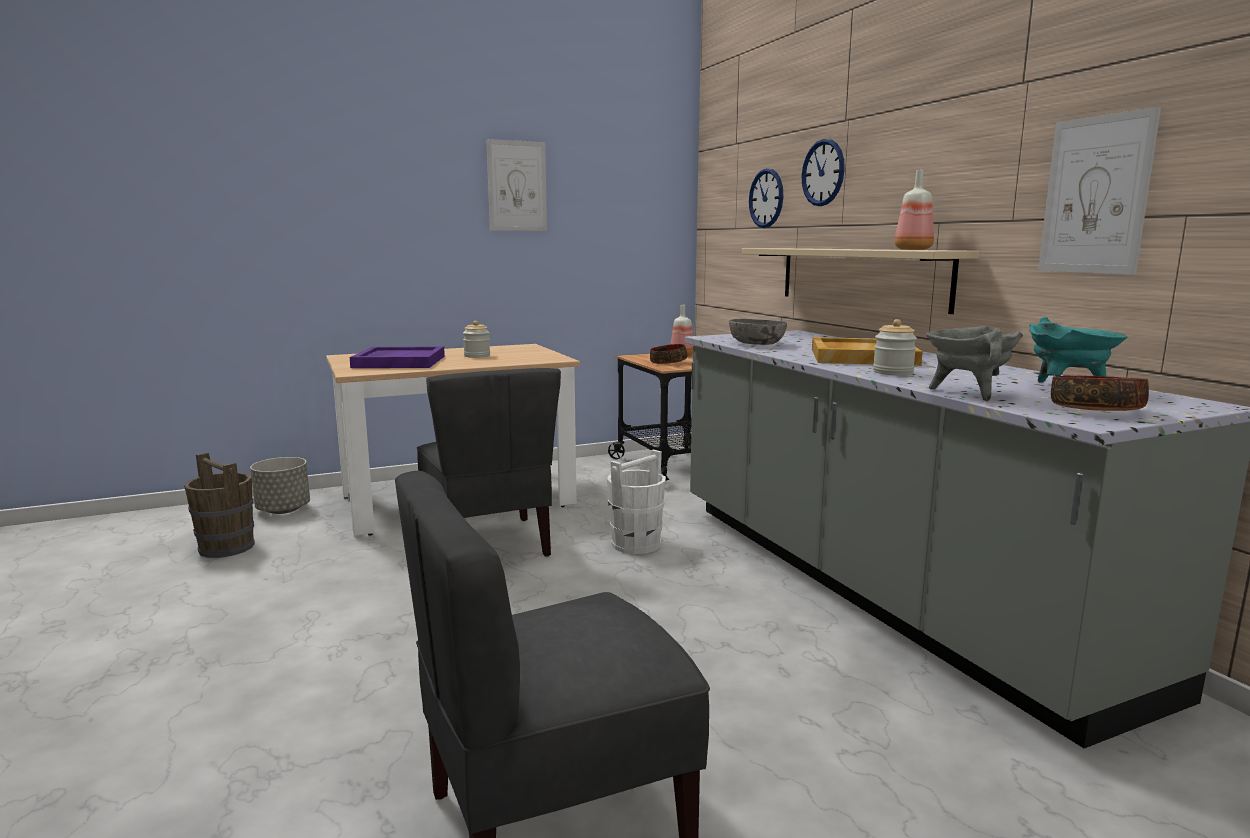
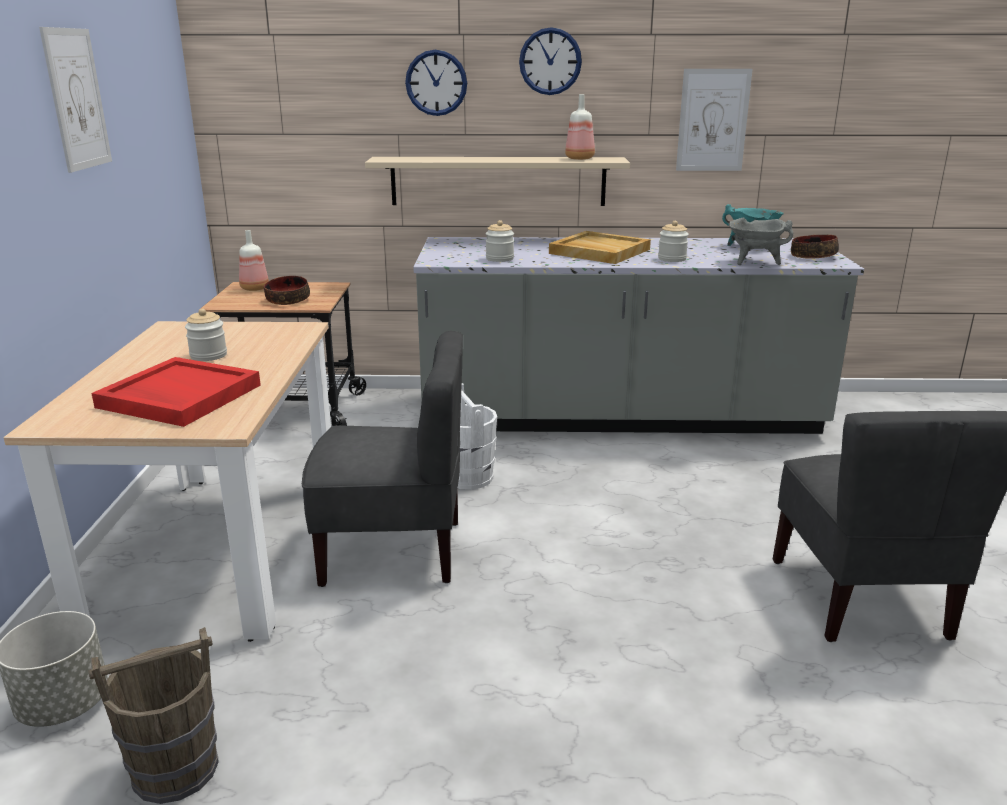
camera: 65 degrees left, 10 degrees up
(399, 361) = (178, 396): purple tray -> red tray
(757, 344) = (499, 259): grey bowl -> jar
(766, 198) = (344, 103): wall clock -> wall clock (550, 61)

